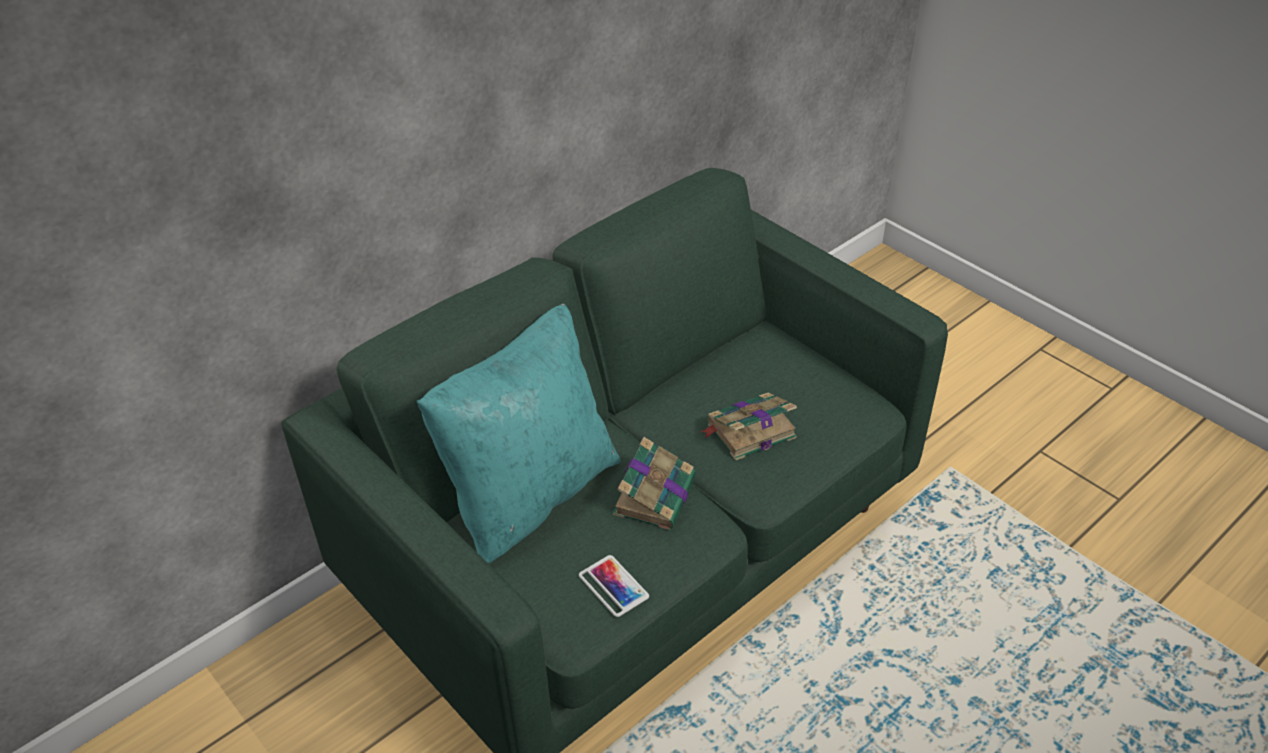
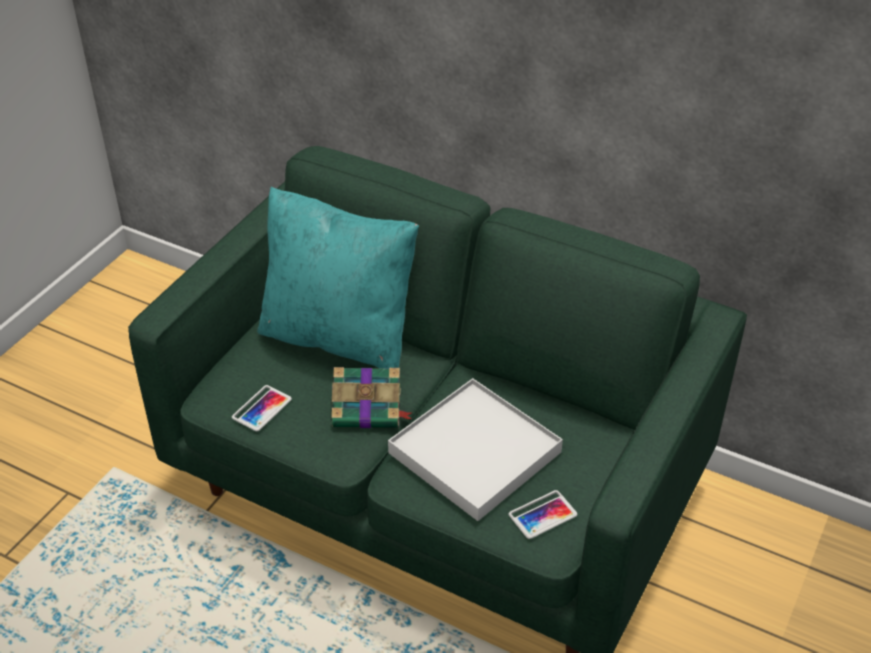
camera: 70 degrees right, 0 degrees up
(749, 431) = (474, 452): book -> white tray
(841, 406) = (542, 515): none -> phone

